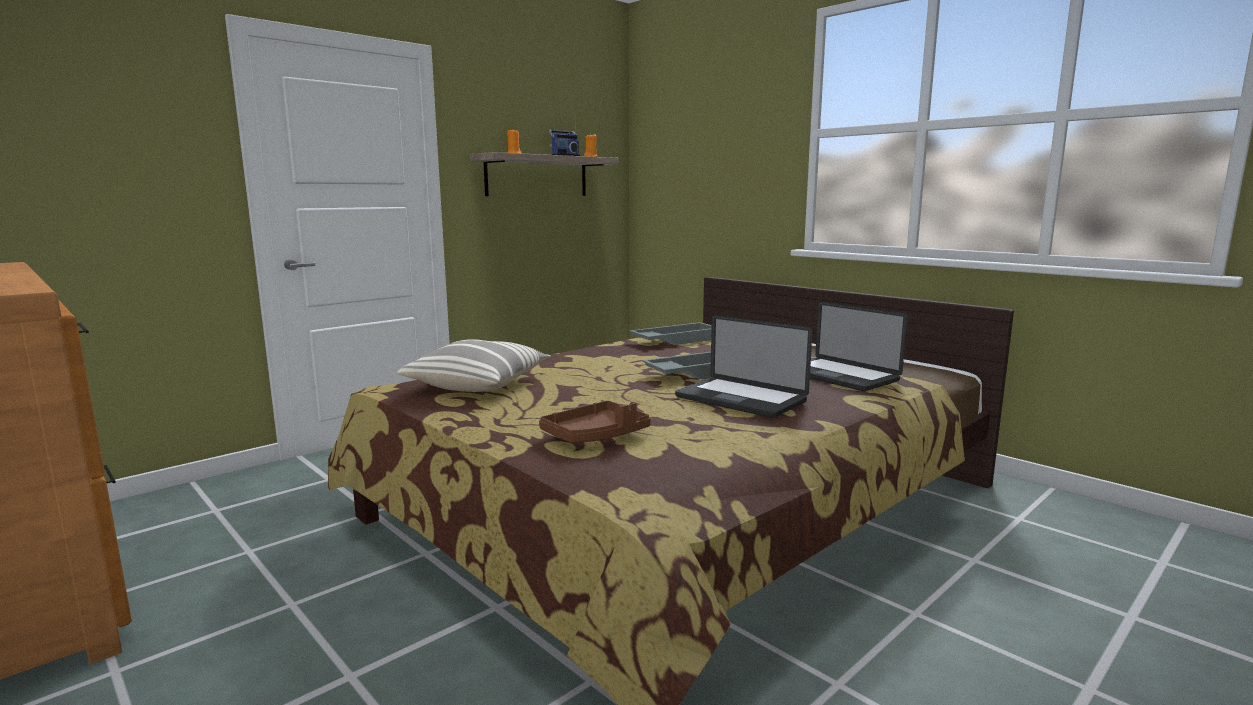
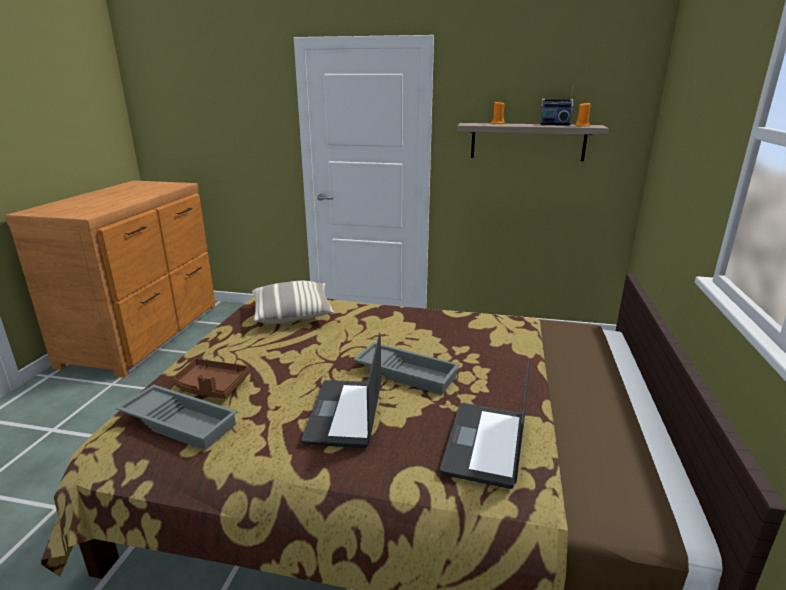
camera: 55 degrees right, 10 degrees up
(675, 340) = (503, 331): grey tray -> grey tray (181, 421)

